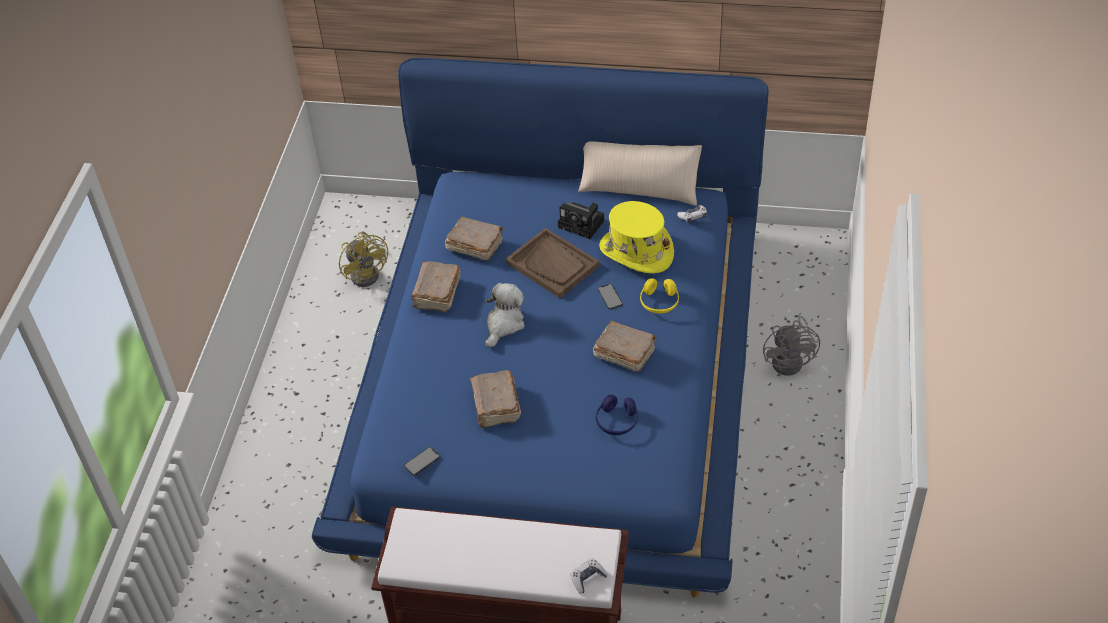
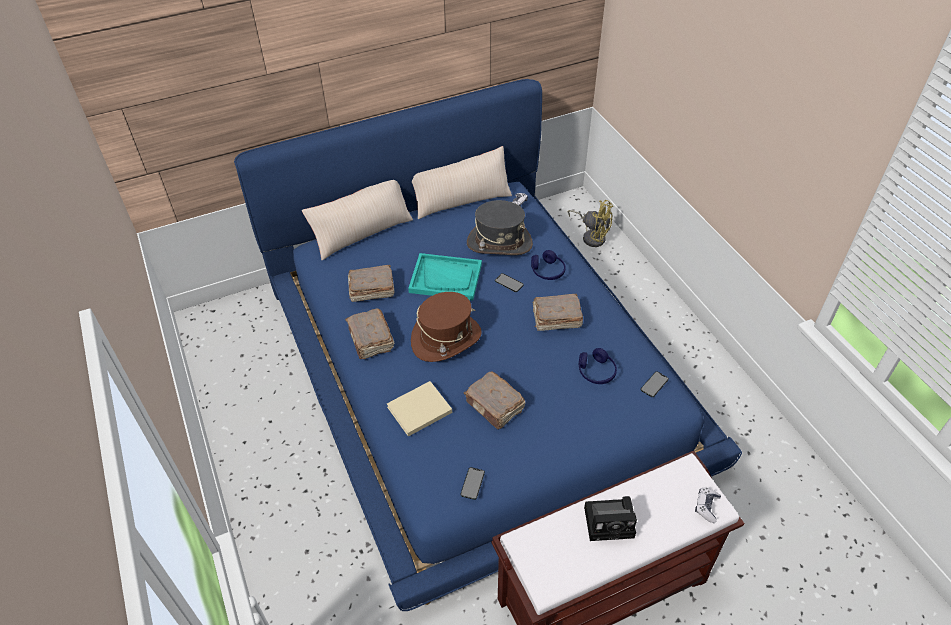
camera: 35 degrees left, 0 degrees up
(368, 272) = (258, 358): yellow fan -> yellow fan (592, 236)
(426, 377) = (418, 410): none -> beige book
(504, 324) = (446, 339): plush toy -> brown hat
(512, 183) = (362, 233): none -> beige pillow
(553, 265) = (446, 278): brown tray -> turquoise tray
(583, 224) = (443, 240): camera -> camera (611, 522)
(636, 251) = (499, 243): yellow hat -> grey hat
(659, 302) = (547, 271): yellow headphones -> blue headphones
(663, 460) = (654, 384): none -> phone
(791, 360) = (622, 283): grey fan -> none

